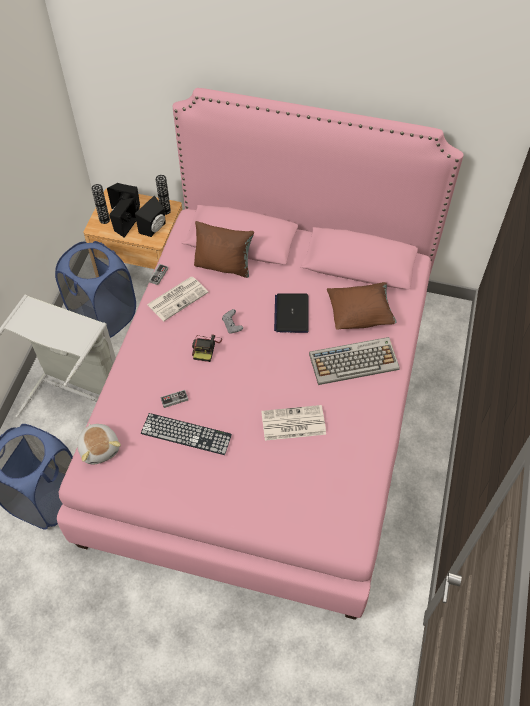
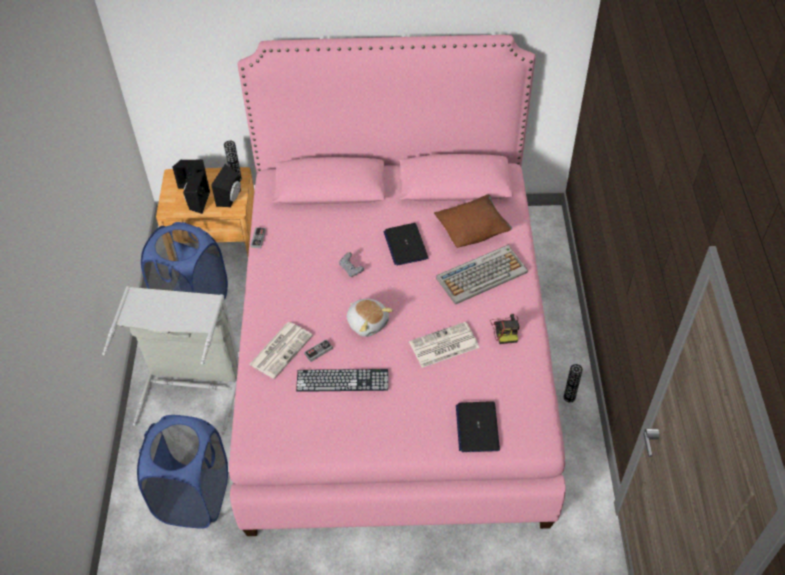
camera: 15 degrees left, 5 degrees down
(100, 448) = (259, 415): plush toy -> plush toy (367, 322)
(104, 220) = (174, 201): vase -> vase (569, 397)
(178, 298) = (286, 256): newspaper -> newspaper (281, 349)
(206, 348) = (332, 296): camera -> camera (505, 329)
(224, 266) = (321, 215): brown pillow -> none
(296, 515) = (477, 427): none -> laptop

